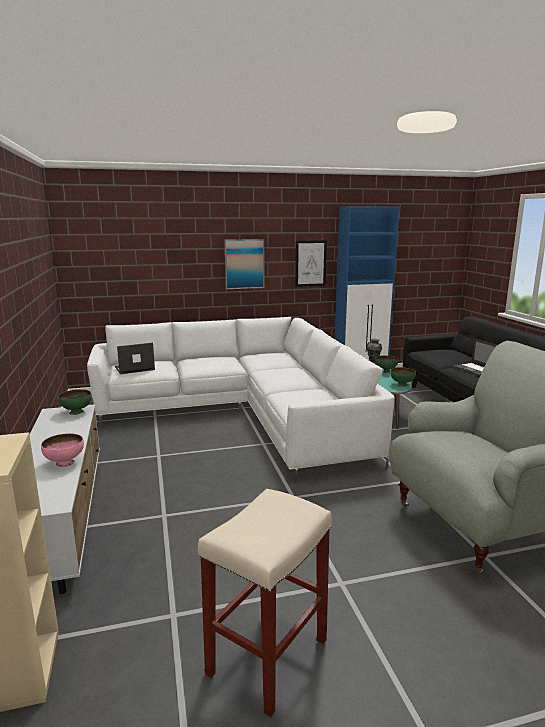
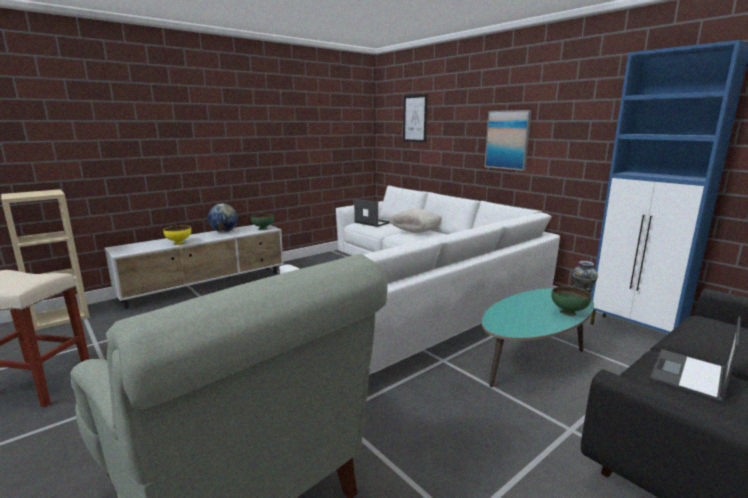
camera: 65 degrees right, 0 degrees up
(48, 433) = (224, 232): none -> globe
(64, 463) = (179, 243): pink bowl -> yellow bowl
(193, 362) = (415, 231): none -> beige pillow
(310, 263) = (589, 144): picture -> picture (415, 118)
(401, 385) = (524, 329): green bowl -> none

